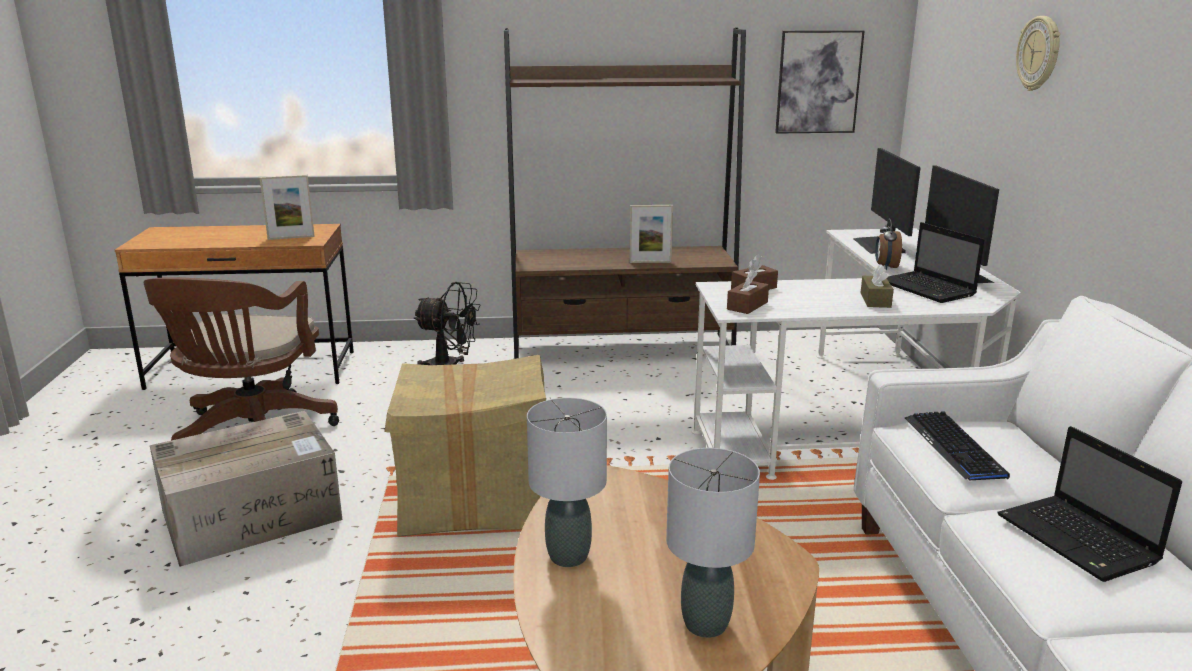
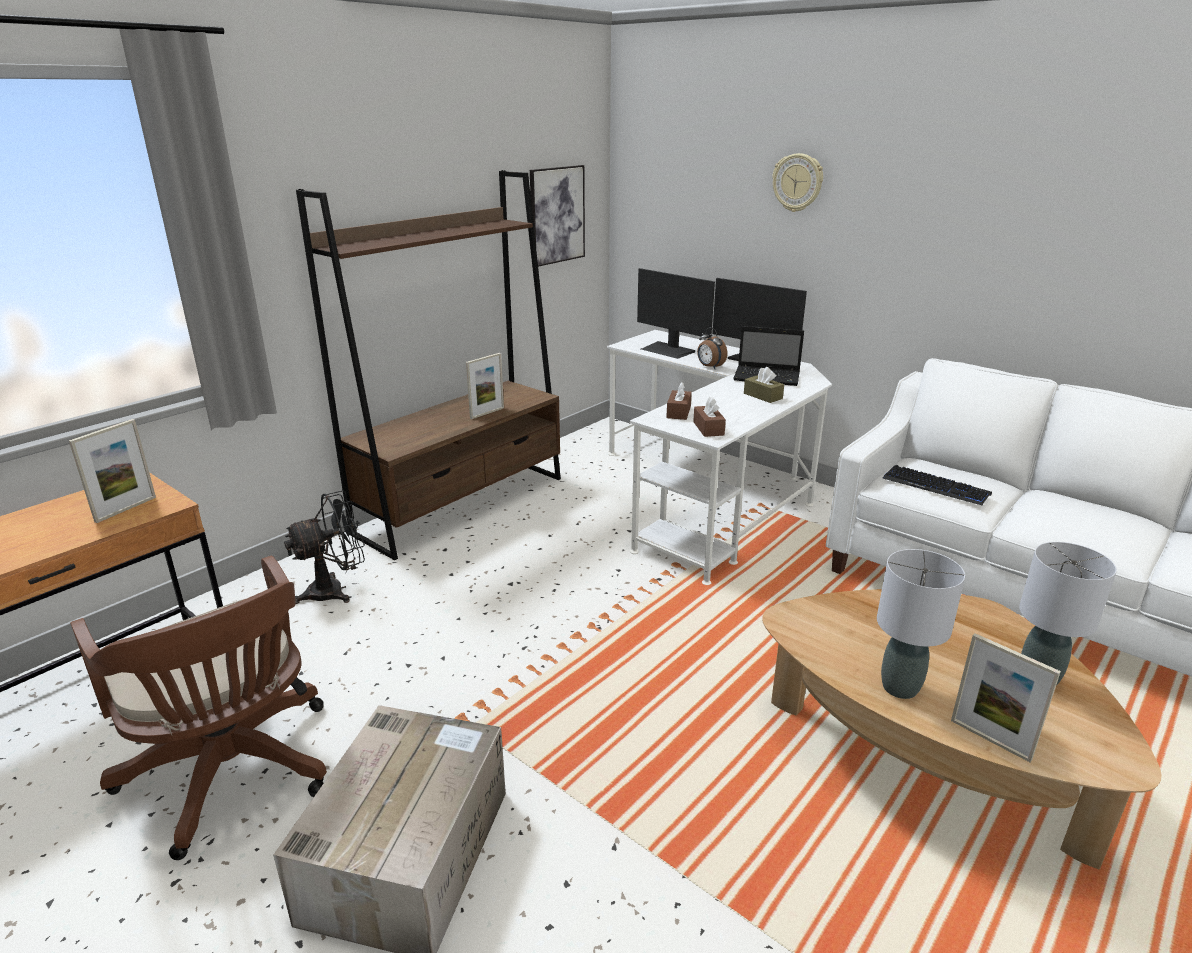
camera: 45 degrees left, 5 degrees up
(474, 500) = (582, 701): cardboard box -> none
(554, 623) = (990, 739): none -> picture frame
(1079, 540) = (1077, 517): laptop -> none

